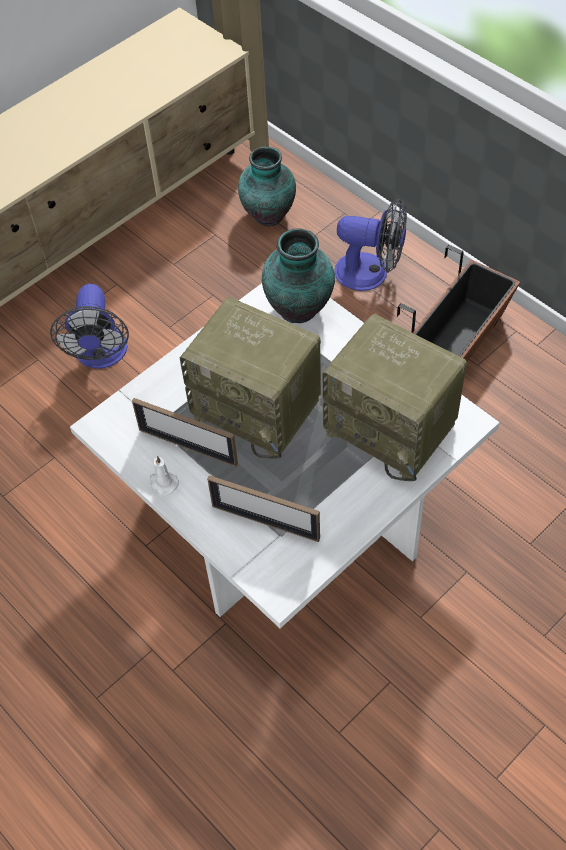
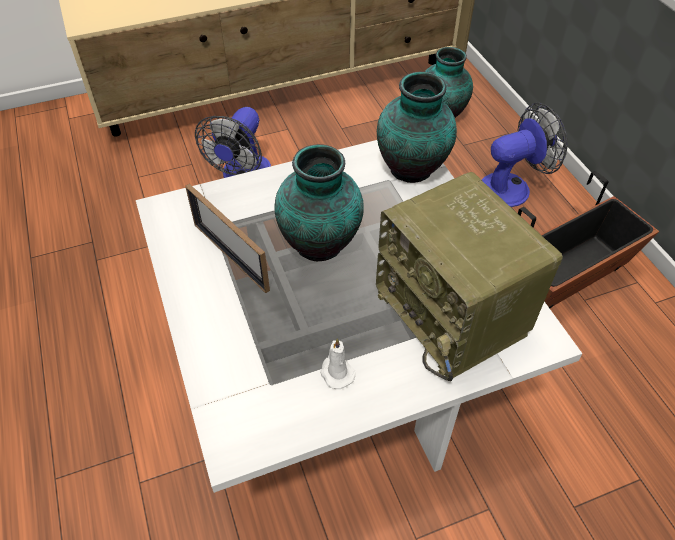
camera: 20 degrees right, 5 degrees down
(163, 483) = (184, 282): white candle -> white candle (336, 373)
(259, 408) = (322, 245): radio -> vase
(265, 522) = (262, 362): picture frame -> none
(371, 273) = (512, 187): fan -> fan turned 60 degrees counterclockwise

